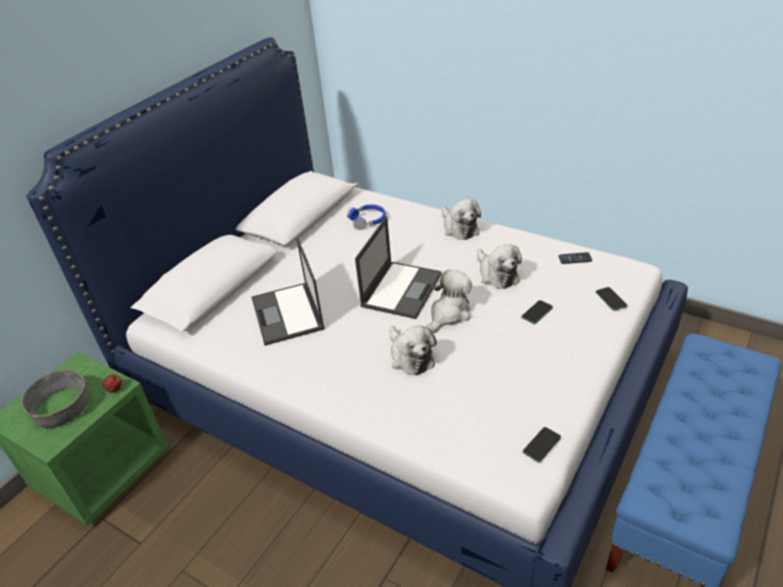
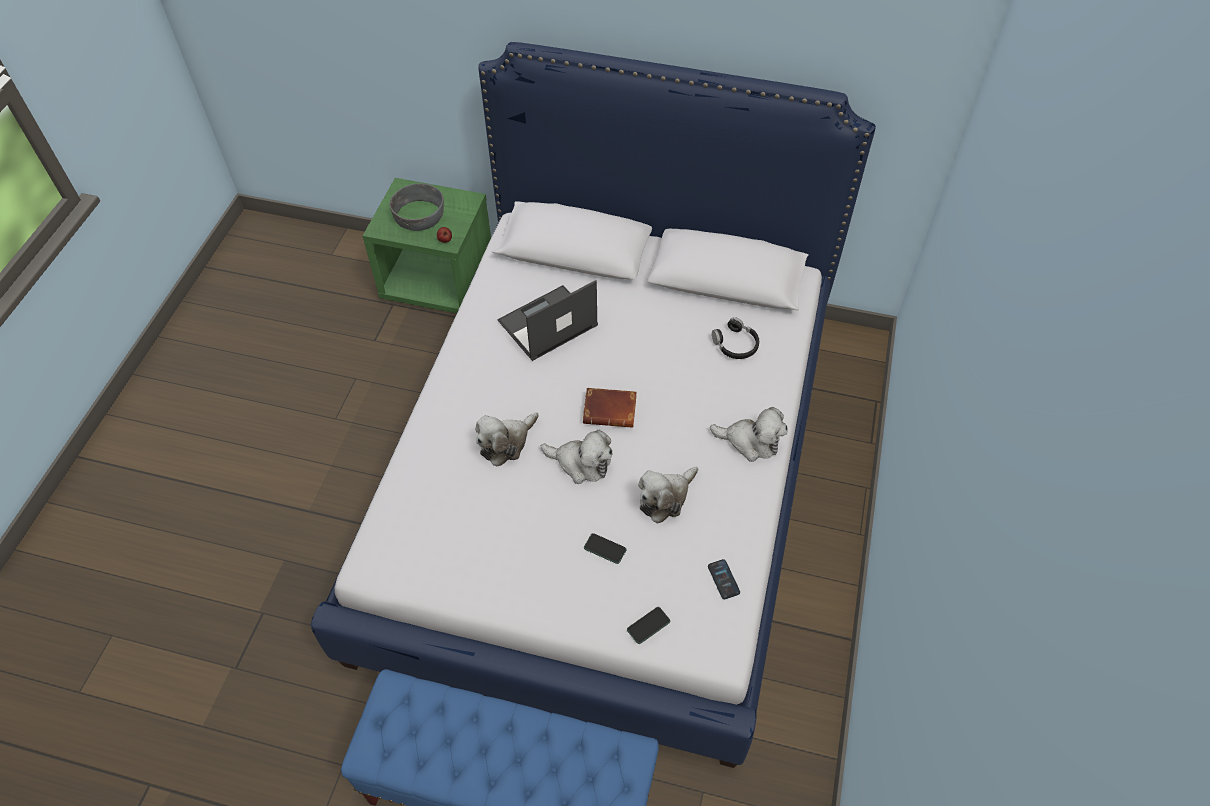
camera: 70 degrees right, 15 degrees up
(368, 220) = (735, 344): blue headphones -> black headphones
(401, 289) = (611, 410): laptop -> brown book
(459, 228) = (751, 441): plush toy -> plush toy turned 120 degrees counterclockwise
(541, 445) = (409, 576): phone -> none

